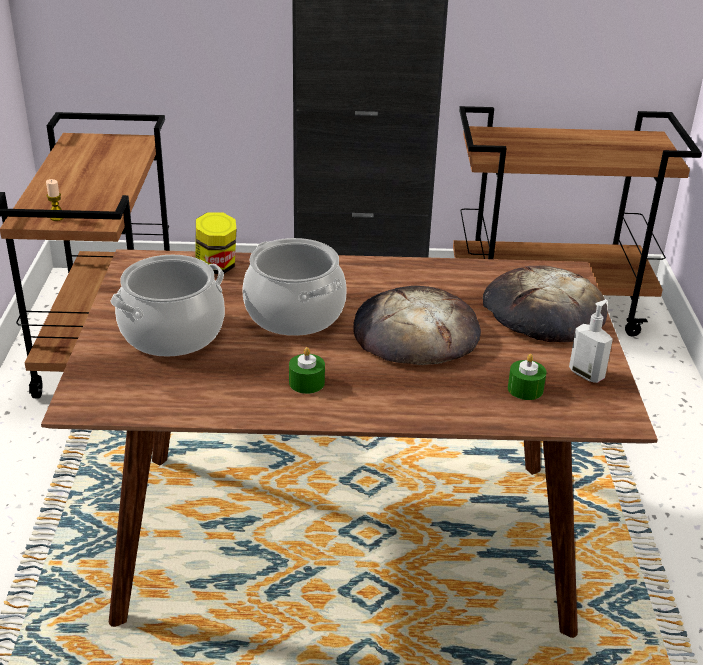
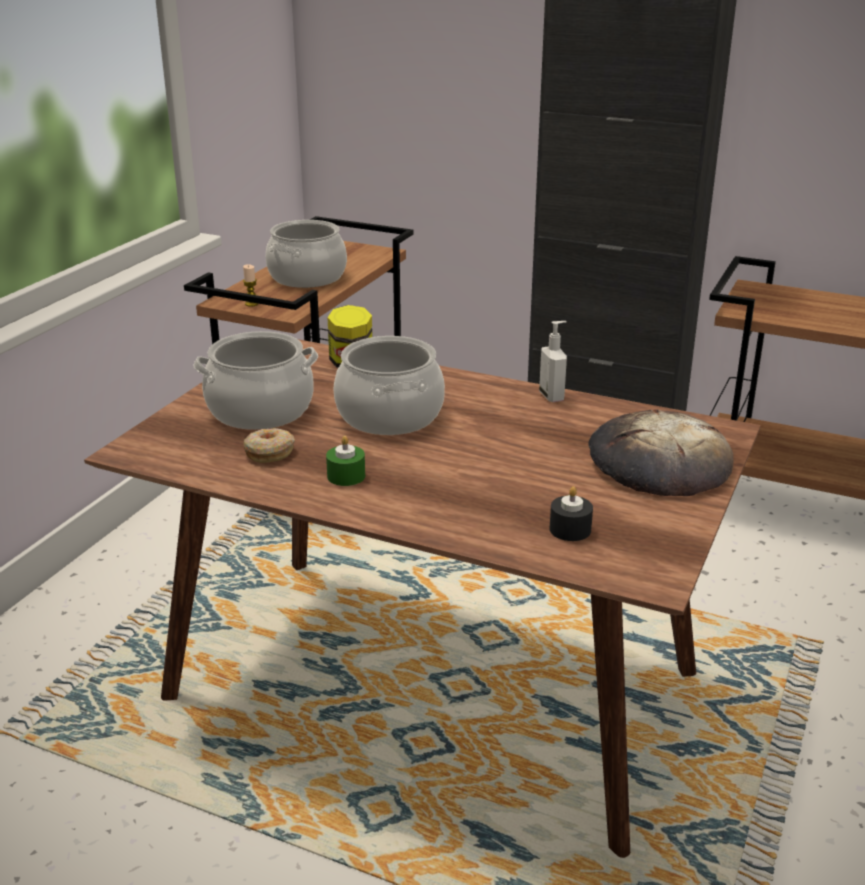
camera: 25 degrees right, 5 degrees down
(89, 179) = (307, 277): none -> cooking pot
(218, 375) = (269, 452): none -> donut
(415, 333) = (497, 455): bread -> none
(525, 389) = (570, 529): green candle -> black candle
(587, 374) = (655, 530): soap dispenser -> soap dispenser (552, 396)

